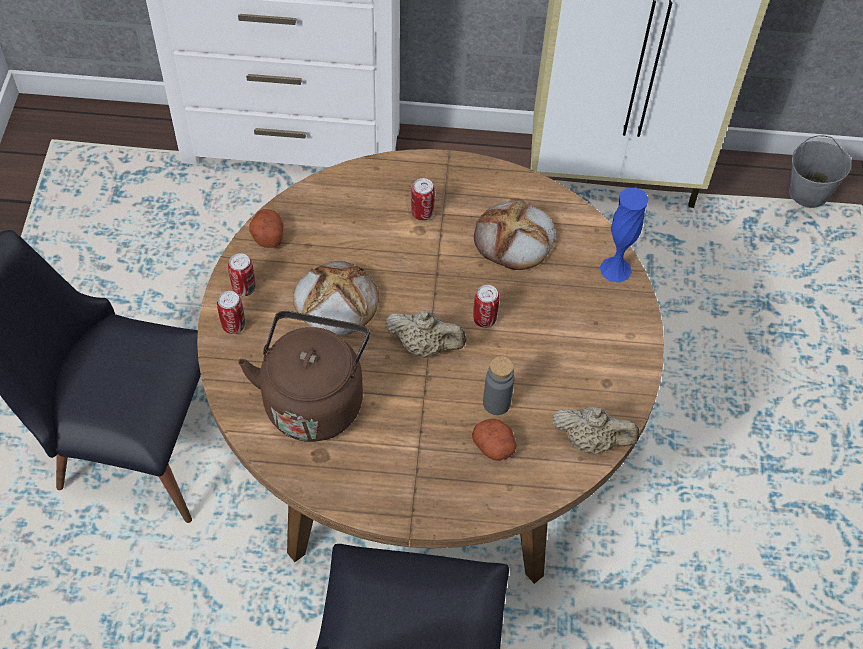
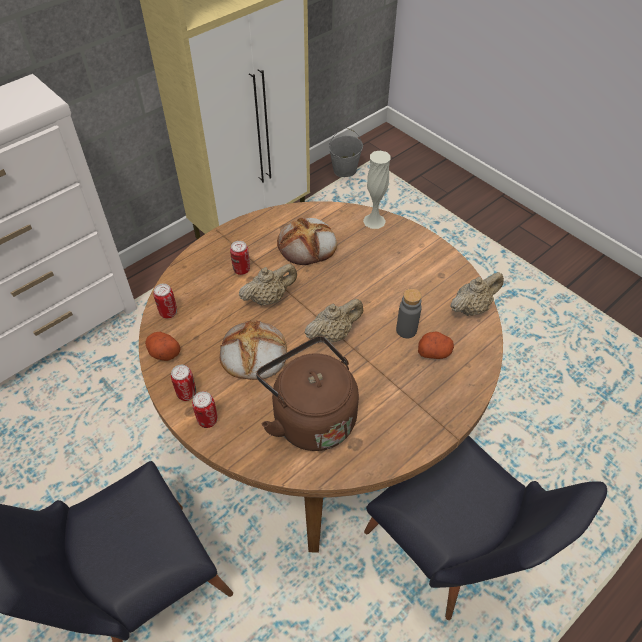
camera: 45 degrees left, 5 degrees down
(412, 262) = (269, 298): none -> beige teapot
(484, 319) = (345, 295): can -> can (168, 312)
(615, 269) = (374, 221): blue vase -> white vase

